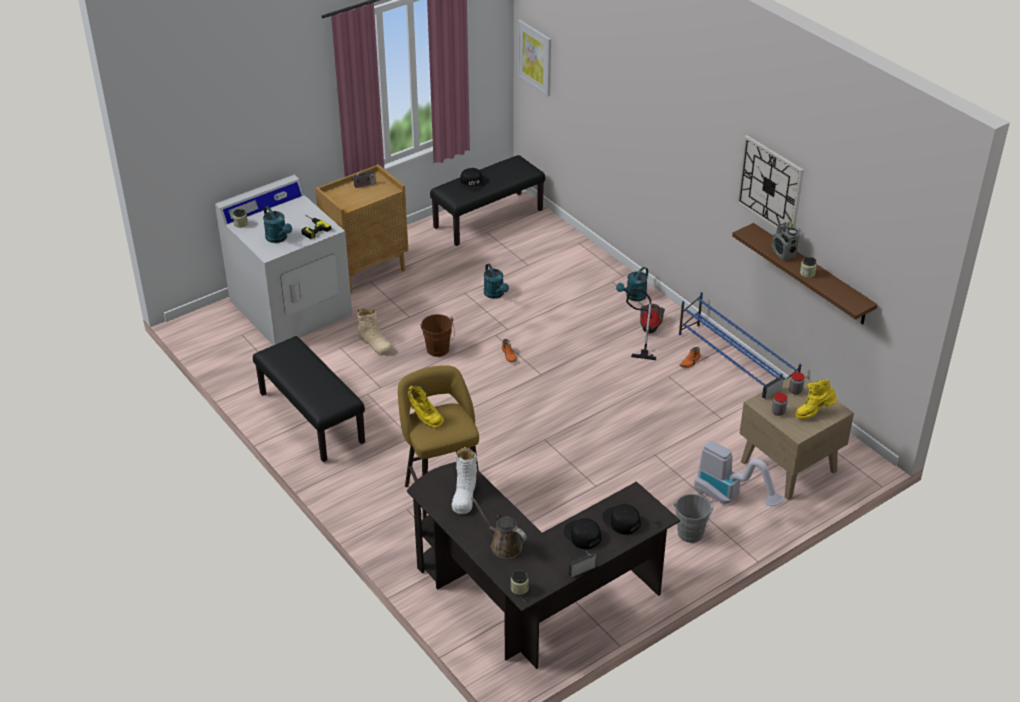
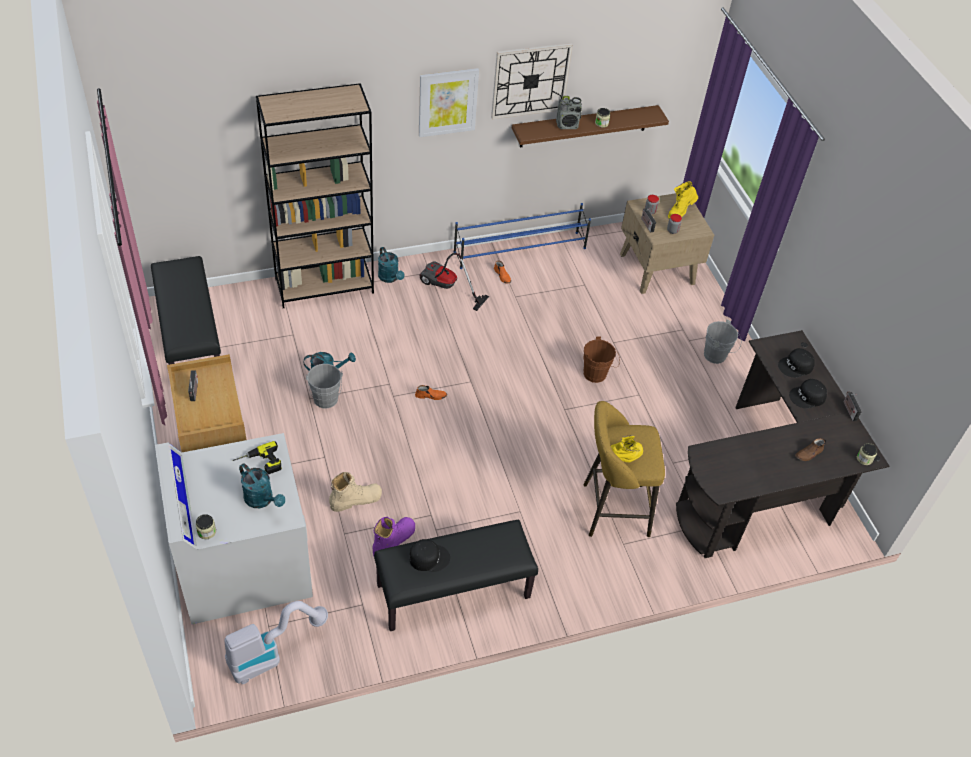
camera: 75 degrees left, 10 degrees up
(278, 238) = (262, 500): turquoise watering can -> turquoise watering can turned 60 degrees clockwise
(345, 374) = (393, 540): none -> purple boot
(438, 351) = (395, 449): brown bucket -> brown bucket (597, 374)
(464, 494) = (736, 462): white boot -> none
(467, 301) = (326, 401): none -> grey bucket
(472, 182) = (184, 314): black cap -> black cap (428, 557)
(503, 545) = (809, 454): brown watering can -> brown shoe
(535, 57) = (148, 149): picture -> picture (447, 102)
(596, 265) = (325, 285): none -> beige bookcase
(731, 498) = (682, 316): vacuum cleaner -> vacuum cleaner (271, 654)
(814, 412) = (680, 212): yellow boot -> yellow boot turned 45 degrees clockwise

